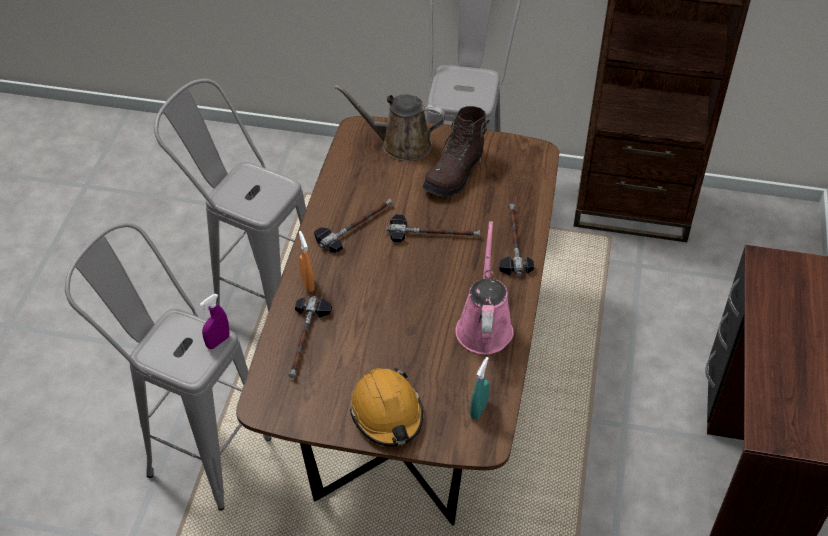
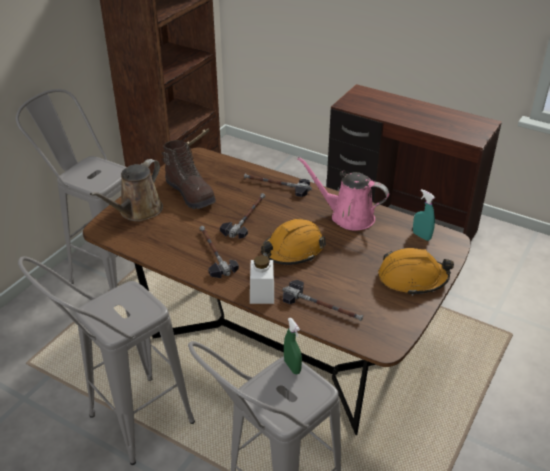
camera: 70 degrees left, 10 degrees down
(218, 342) = (292, 367): purple spray bottle -> green spray bottle
(307, 284) = (262, 293): orange spray bottle -> white jar
(391, 290) = (292, 250): none -> orange hard hat

